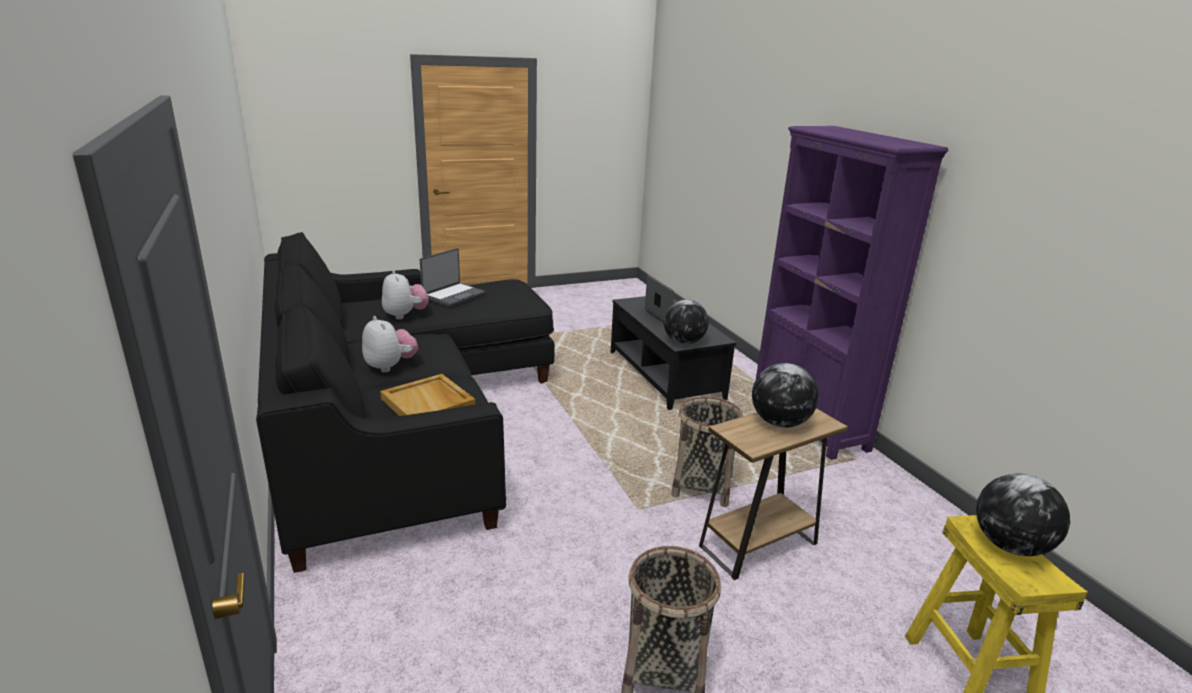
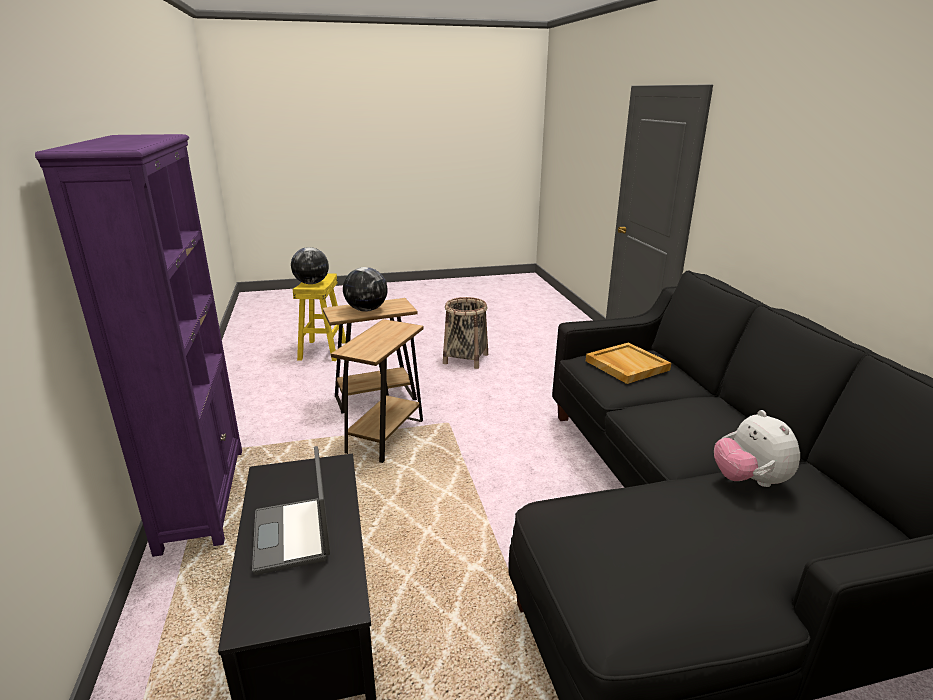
camera: 170 degrees left, 0 degrees up
(390, 366) = (693, 405): plush toy -> none
(453, 295) = (707, 534): laptop -> none
(683, 342) = (326, 469): globe -> none
(701, 486) = (385, 436): basket -> brown side table

